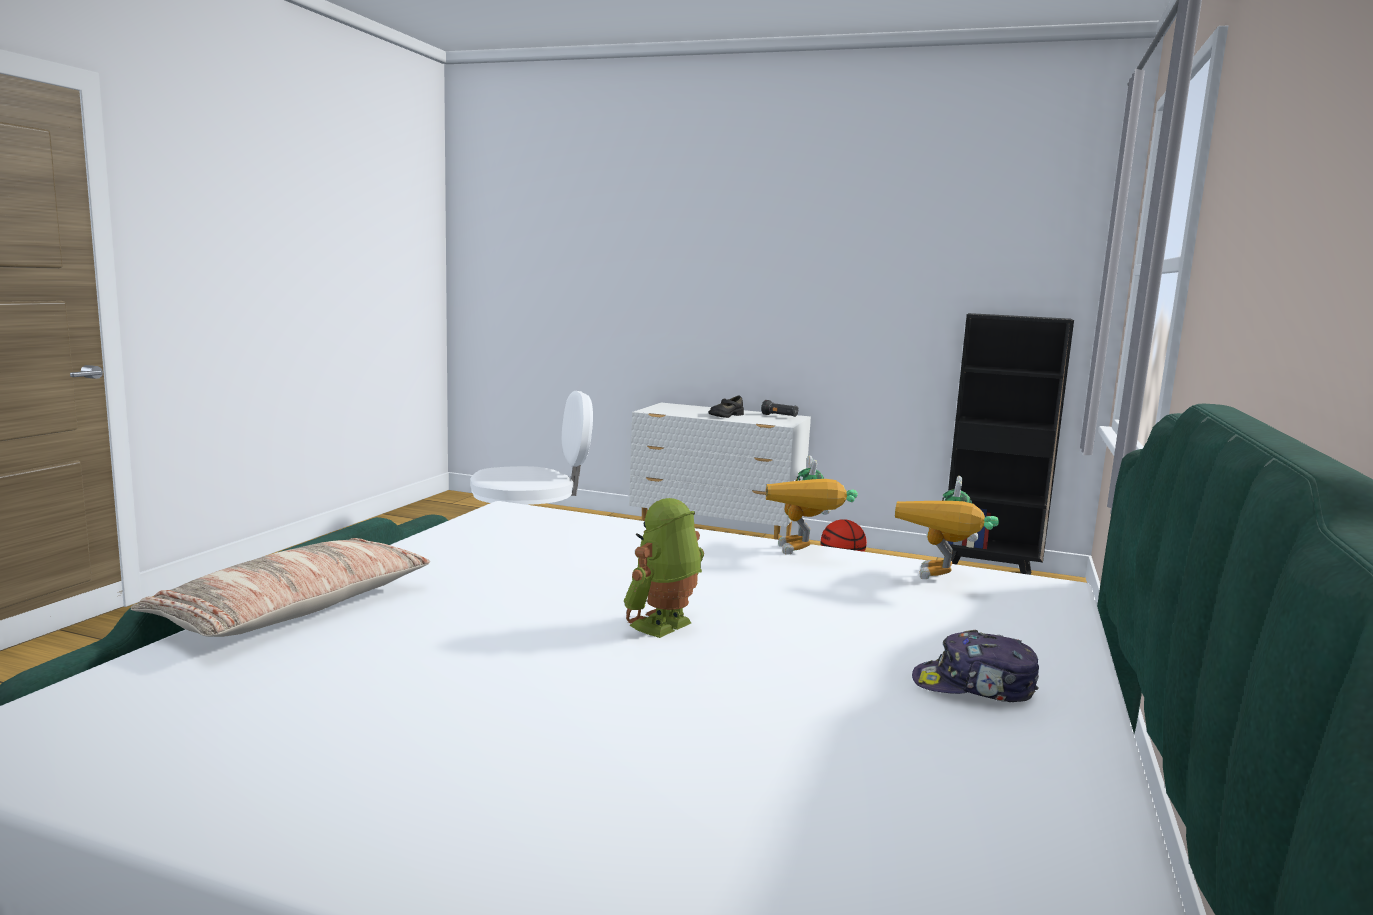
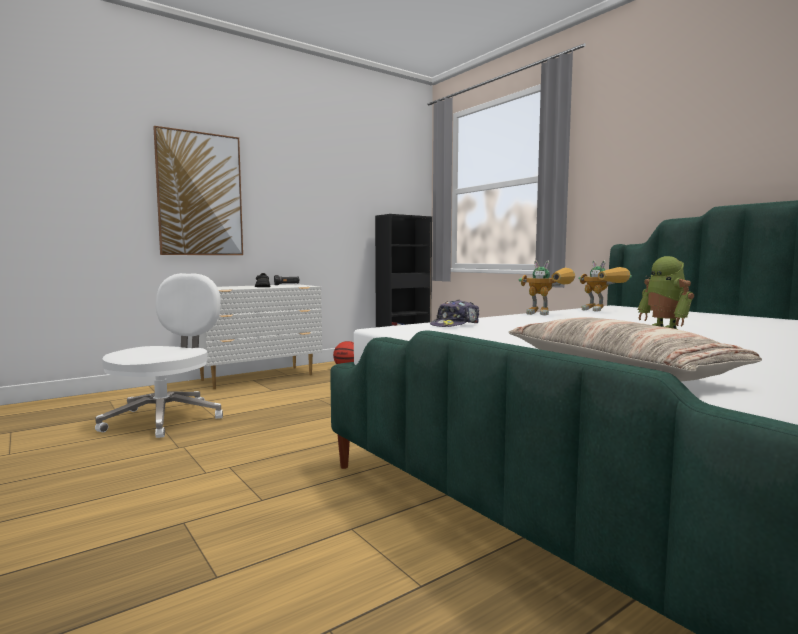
camera: 55 degrees left, 5 degrees down
(687, 283) = (200, 194): none -> picture
(974, 687) = (742, 320): cap -> cap (455, 325)

